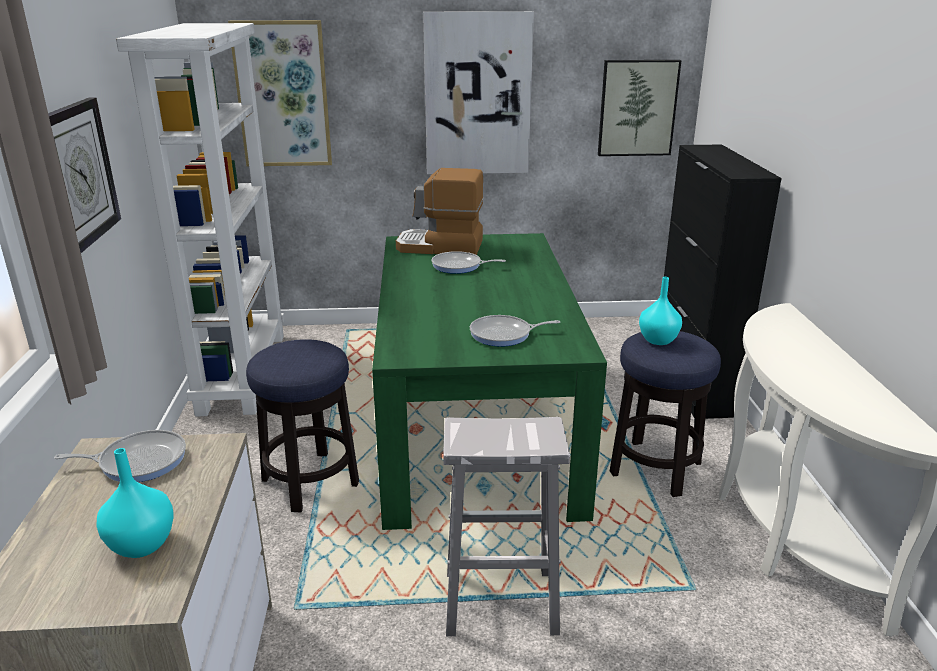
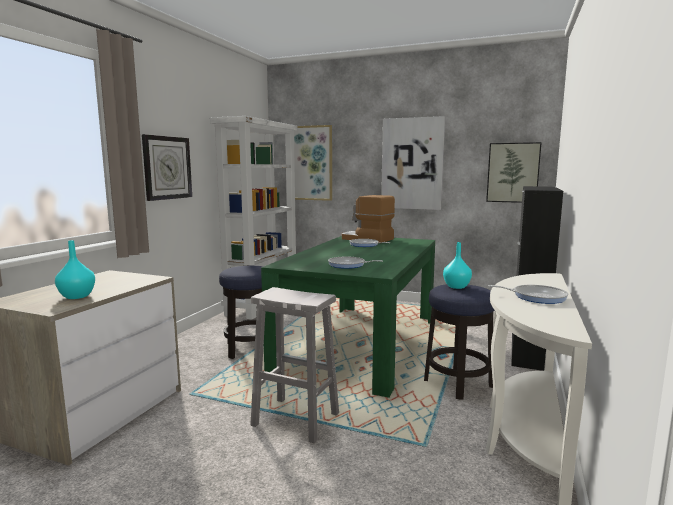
camera: 25 degrees right, 15 degrees down
(138, 461) = (117, 277): frying pan -> frying pan (536, 297)

